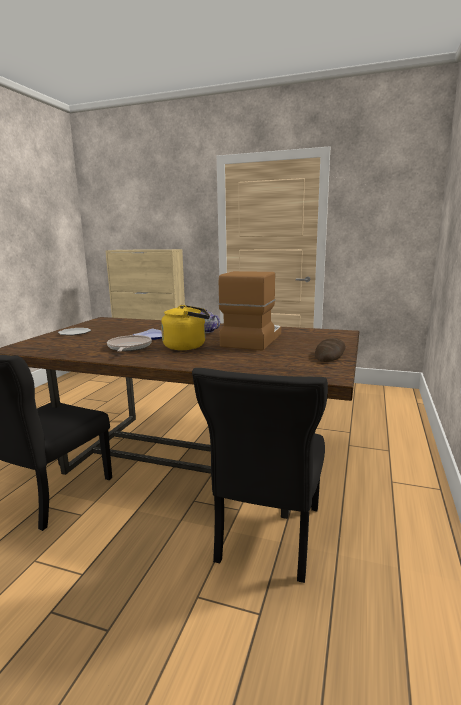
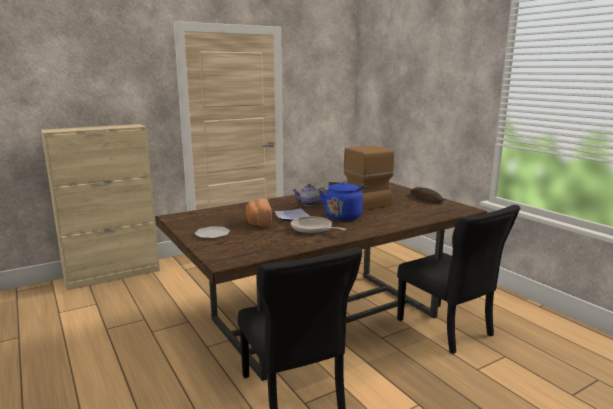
camera: 50 degrees left, 0 degrees up
(122, 334) = (258, 222): none -> bread
(187, 346) = (344, 216): yellow kettle -> blue kettle

